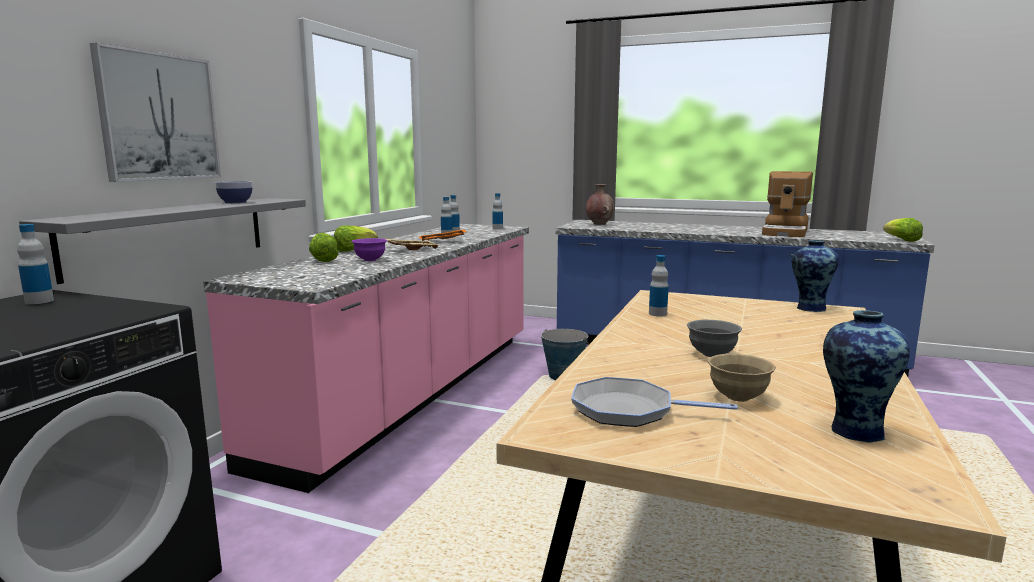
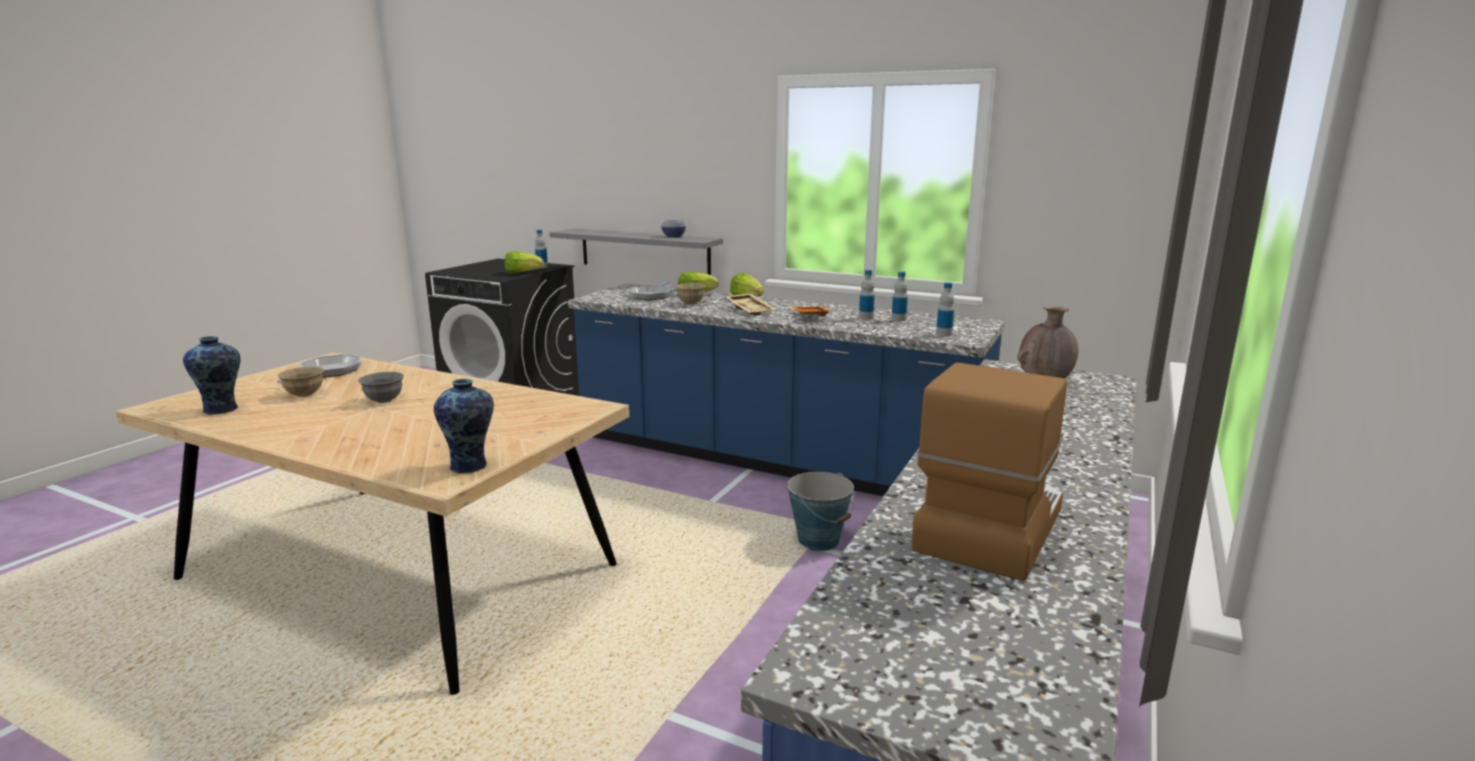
camera: 95 degrees right, 5 degrees up
(159, 117) = (643, 174): picture -> none
(314, 269) = (651, 295): none -> frying pan
(370, 260) = (690, 303): purple bowl -> beige bowl
(415, 392) = (771, 460): pink counter -> blue counter
(657, 314) = (515, 399): bottle -> none
(786, 232) = (987, 527): coffee machine -> coffee machine turned 90 degrees clockwise
(901, 240) = (833, 658): lettuce -> lettuce (522, 273)

